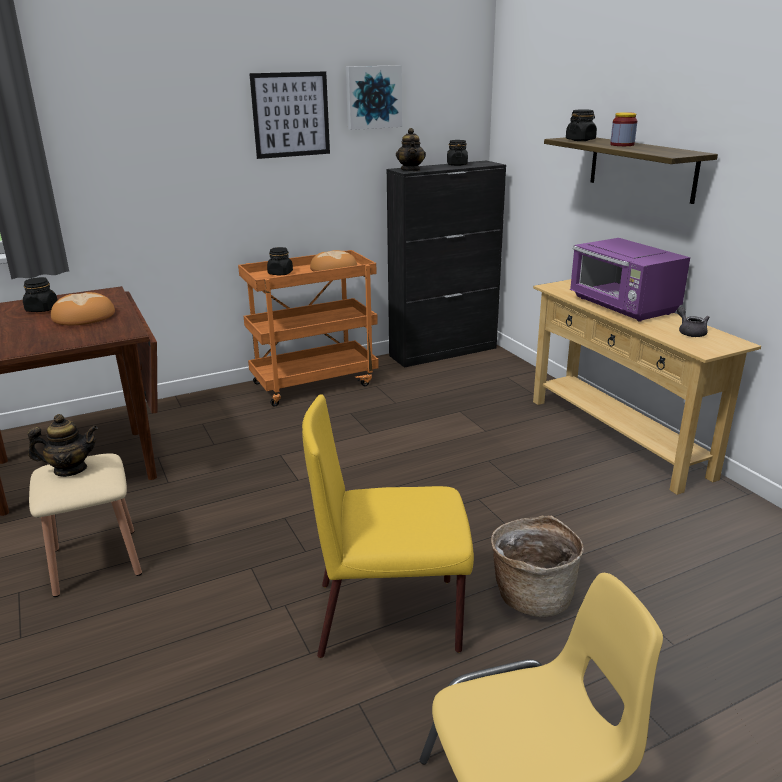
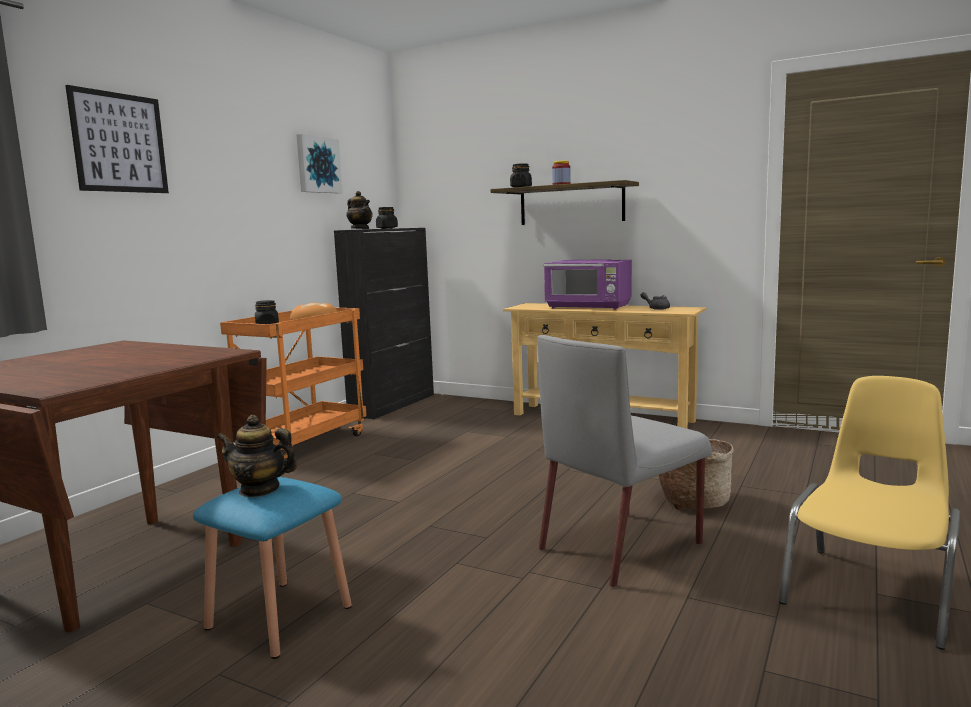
camera: 35 degrees left, 15 degrees down
(42, 309) = (62, 359): black jar -> none
(70, 469) = (259, 490): teapot -> teapot turned 120 degrees counterclockwise
(83, 316) = (139, 354): bread -> none
(96, 561) = (279, 617): beige stool -> blue stool
(291, 115) = (256, 173): picture -> picture (119, 143)
(391, 616) = (622, 546): yellow chair -> grey chair

